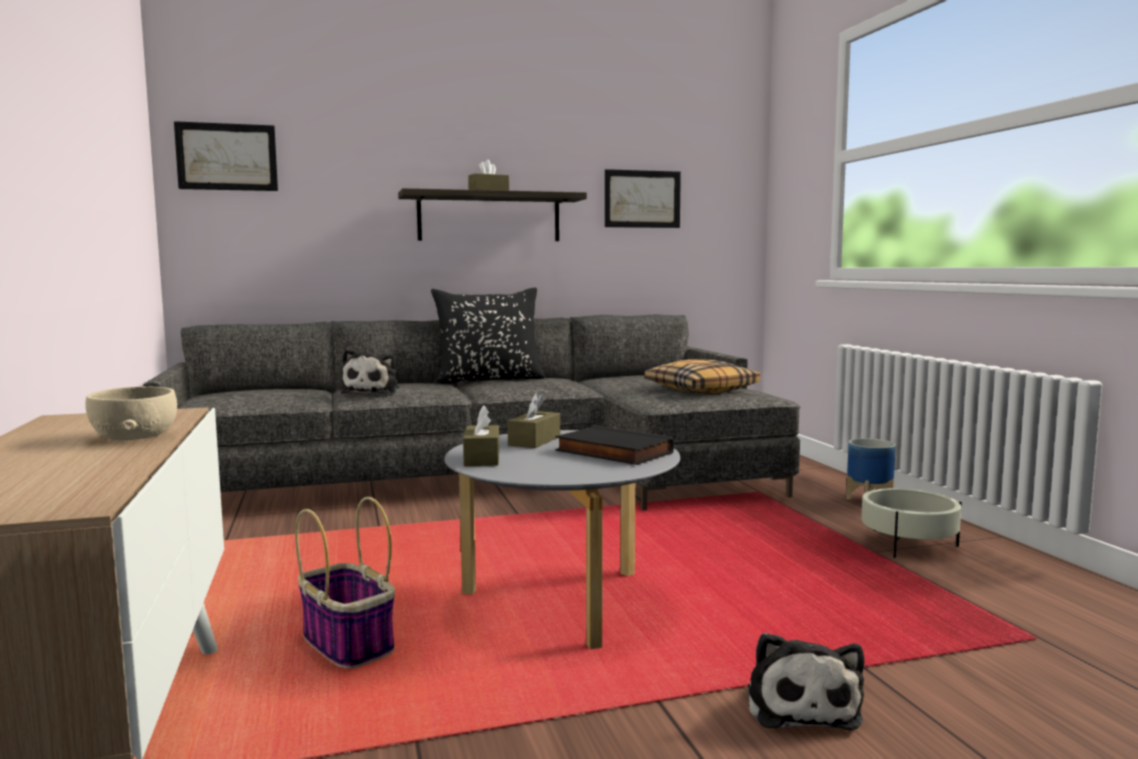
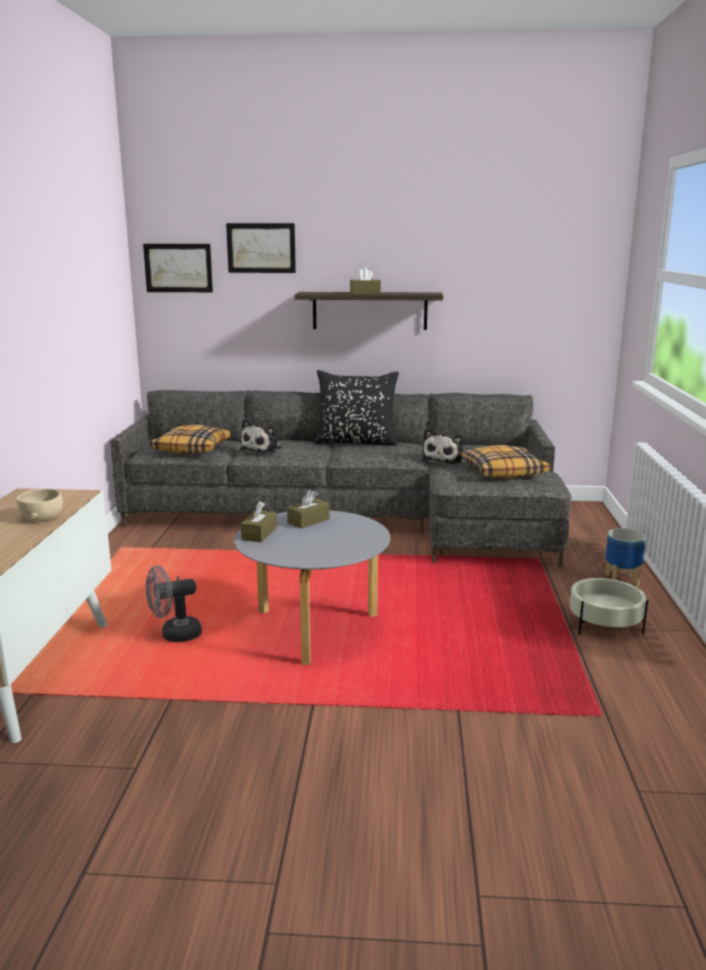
camera: 20 degrees right, 10 degrees up
(267, 397) = (192, 448): none -> pillow
(349, 645) = (174, 635): basket -> grey fan
(612, 452) = (343, 539): black book -> none
(642, 199) = (502, 294): picture -> picture (261, 248)
(801, 705) = (392, 725): plush toy -> plush toy (444, 459)

